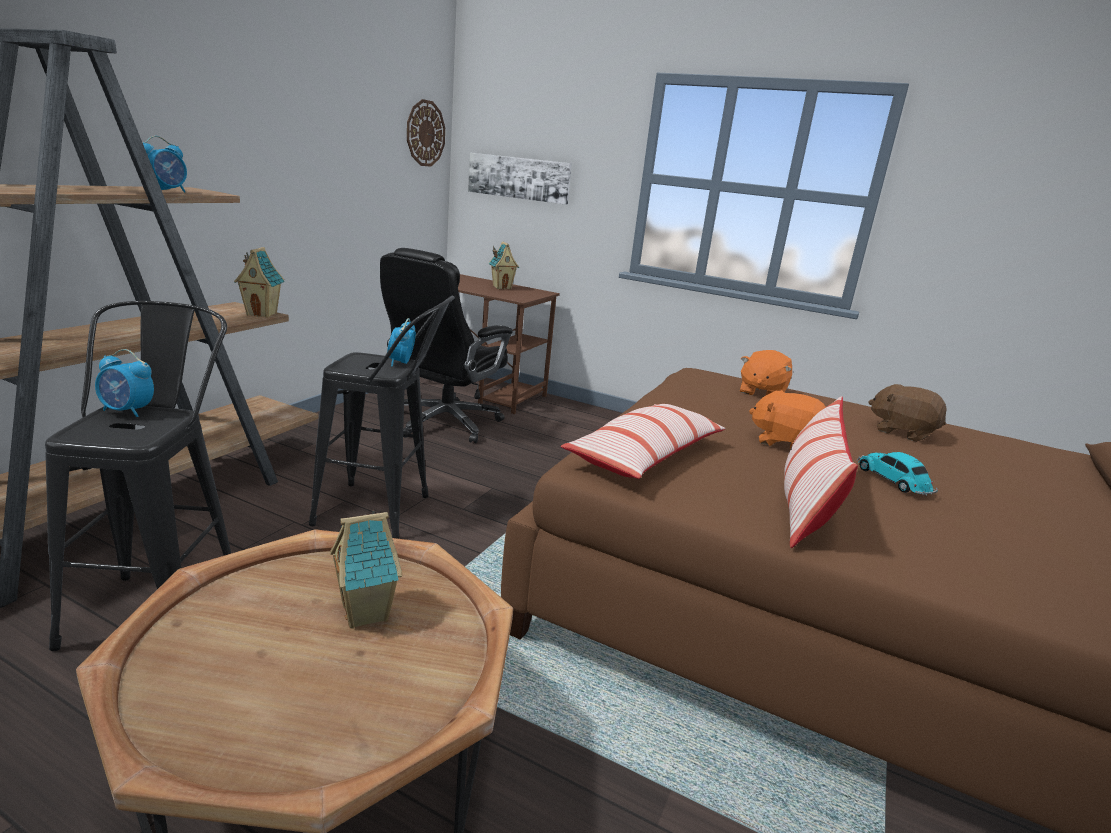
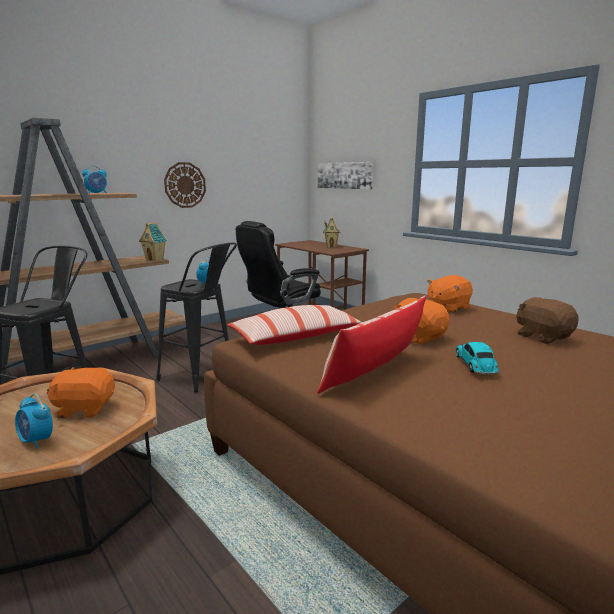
camera: 25 degrees right, 5 degrees down
(127, 411) = (39, 300): alarm clock -> alarm clock (37, 441)
(367, 613) = (84, 409): toy house -> orange plush toy
(425, 133) = (288, 154): wall clock -> wall clock (185, 185)

